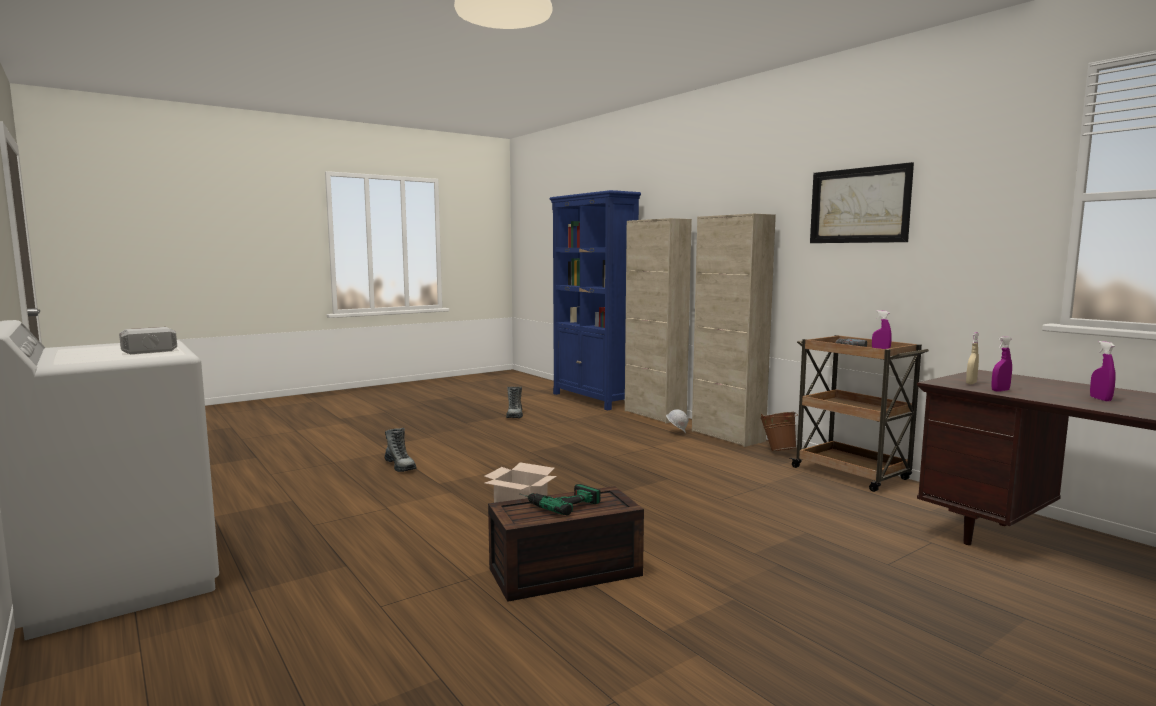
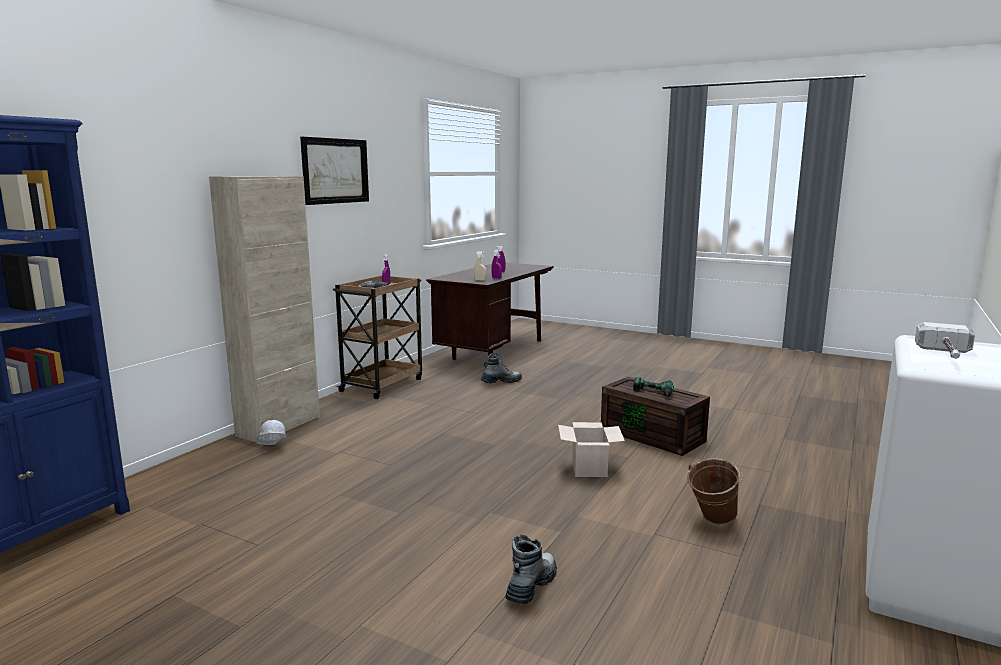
camera: 115 degrees left, 5 degrees up
(515, 415) = (164, 589): boot -> boot (501, 382)
(654, 415) = (168, 473): beige cabinet -> none
(778, 451) = (329, 405): brown bucket -> brown bucket (711, 522)

